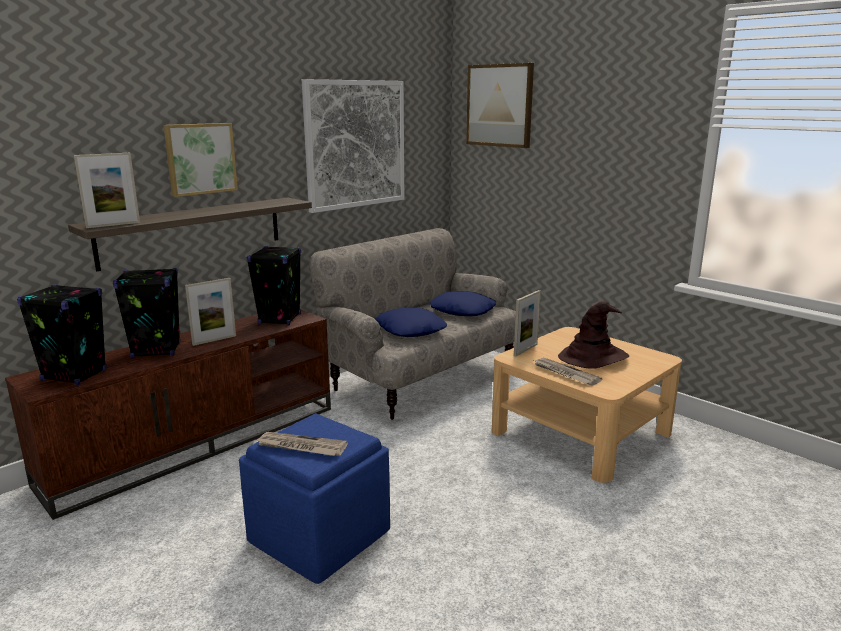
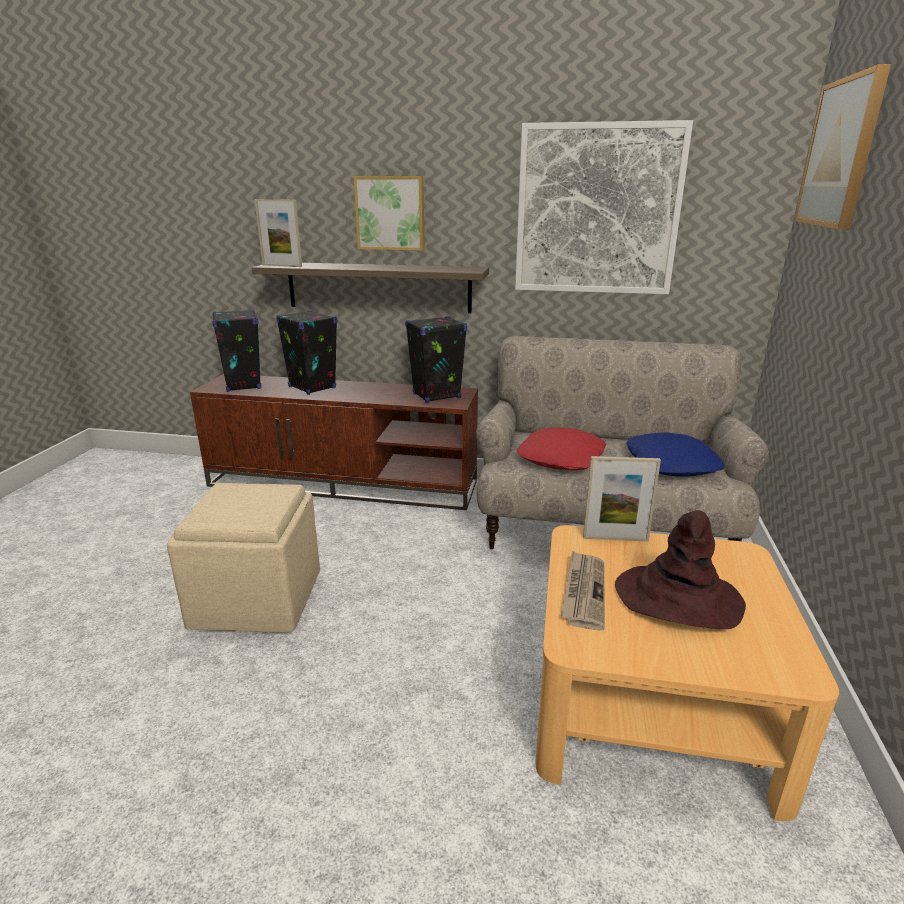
camera: 55 degrees right, 5 degrees up
(214, 340) = (356, 394): picture frame -> none
(301, 447) = (225, 502): newspaper -> none
(319, 535) = (258, 597): blue ottoman -> beige ottoman
(411, 330) = (562, 458): blue pillow -> red pillow

